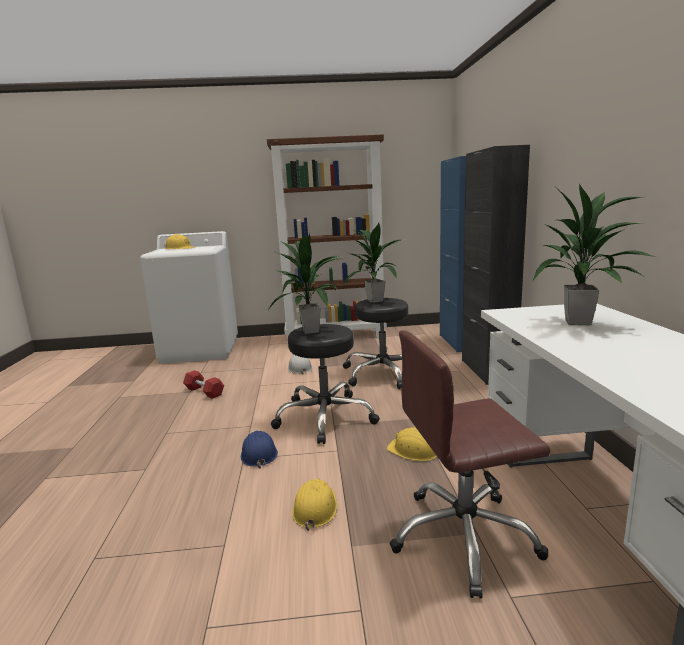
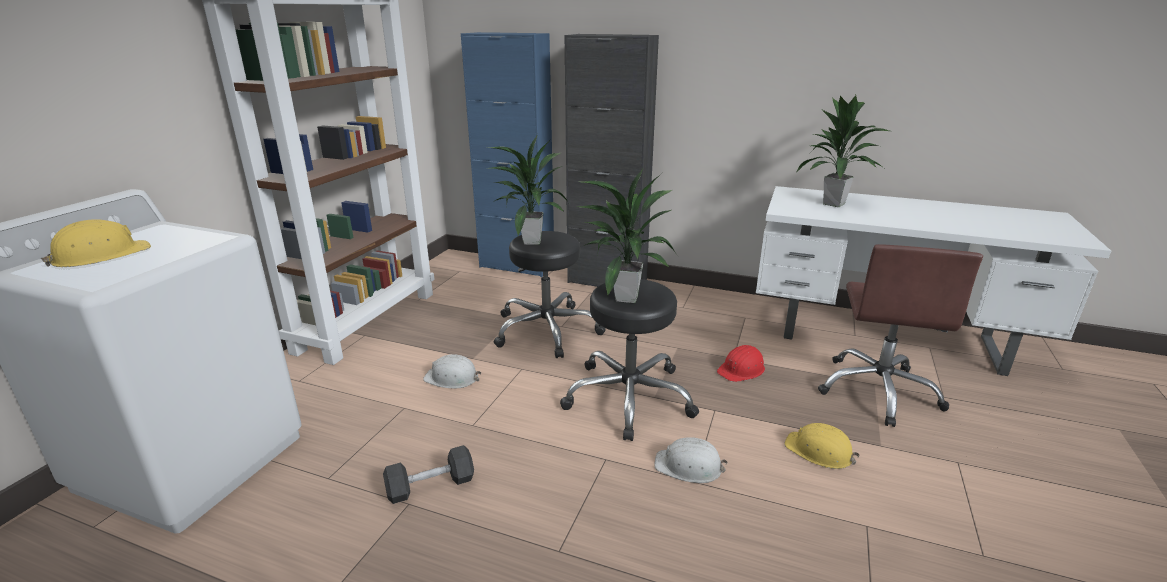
camera: 65 degrees left, 10 degrees up
(204, 392) = (431, 486): red dumbbell -> grey dumbbell
(258, 454) = (689, 466): blue hard hat -> white hard hat
(413, 451) = (741, 370): yellow hard hat -> red hard hat

